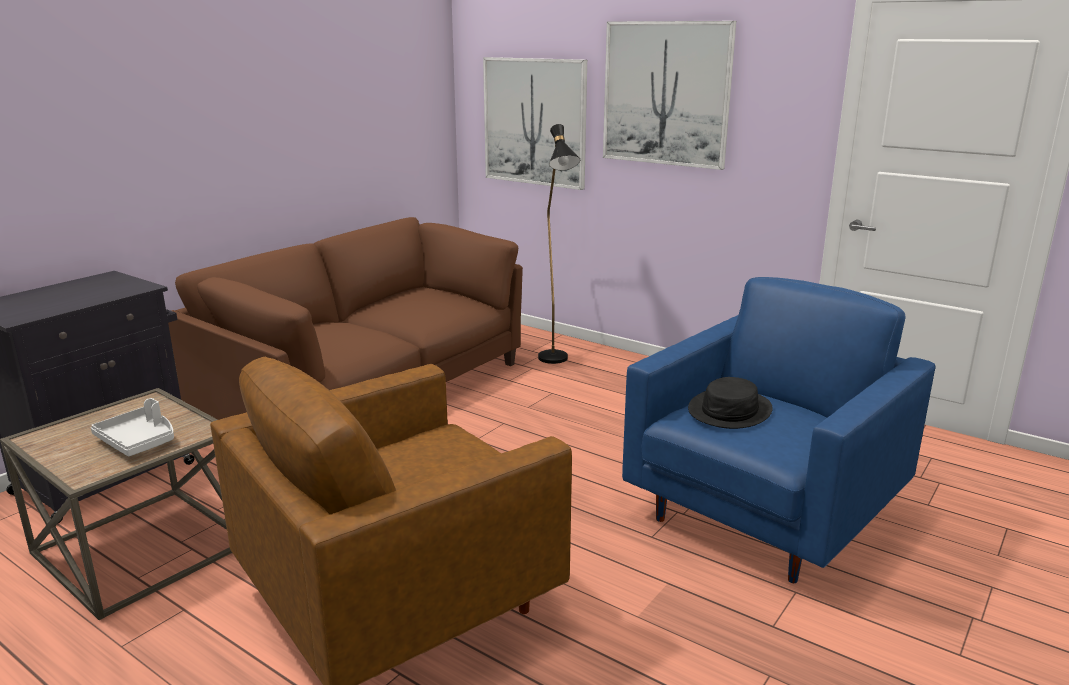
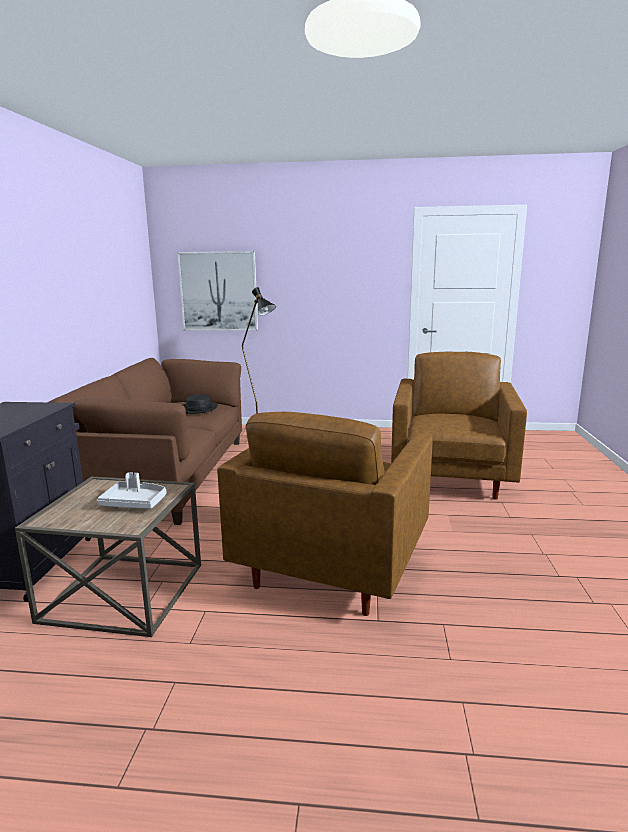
camera: 30 degrees left, 5 degrees down
(666, 94) = (309, 268): picture -> none
(730, 410) = (440, 420): black hat -> black hat (199, 408)
(764, 515) = (451, 478): blue armchair -> brown armchair

